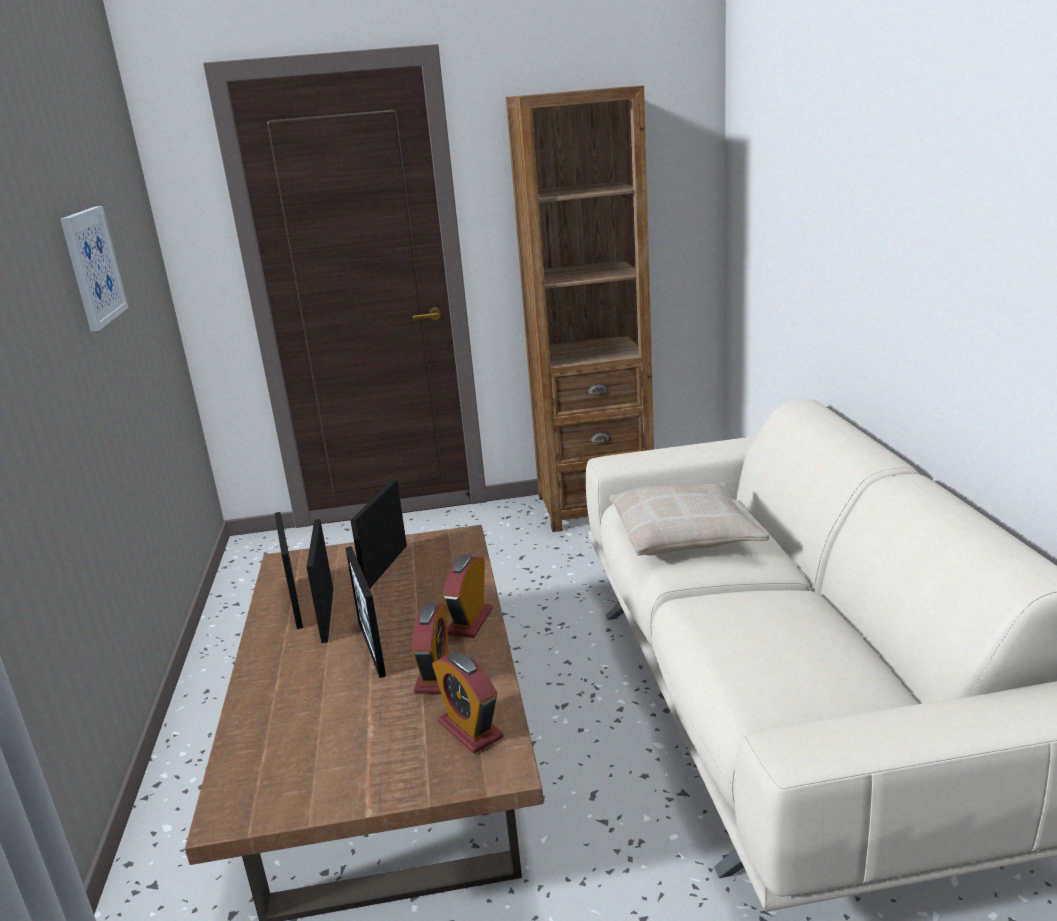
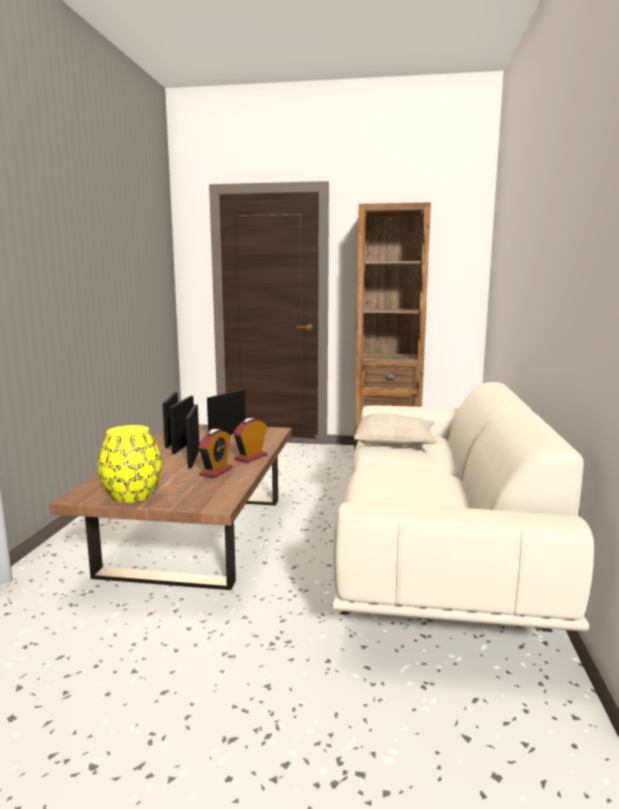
camera: 15 degrees right, 10 degrees down
(92, 267) = (120, 262): picture -> none
(331, 782) = (132, 495): none -> yellow vase
(470, 730) = (214, 491): alarm clock -> none

